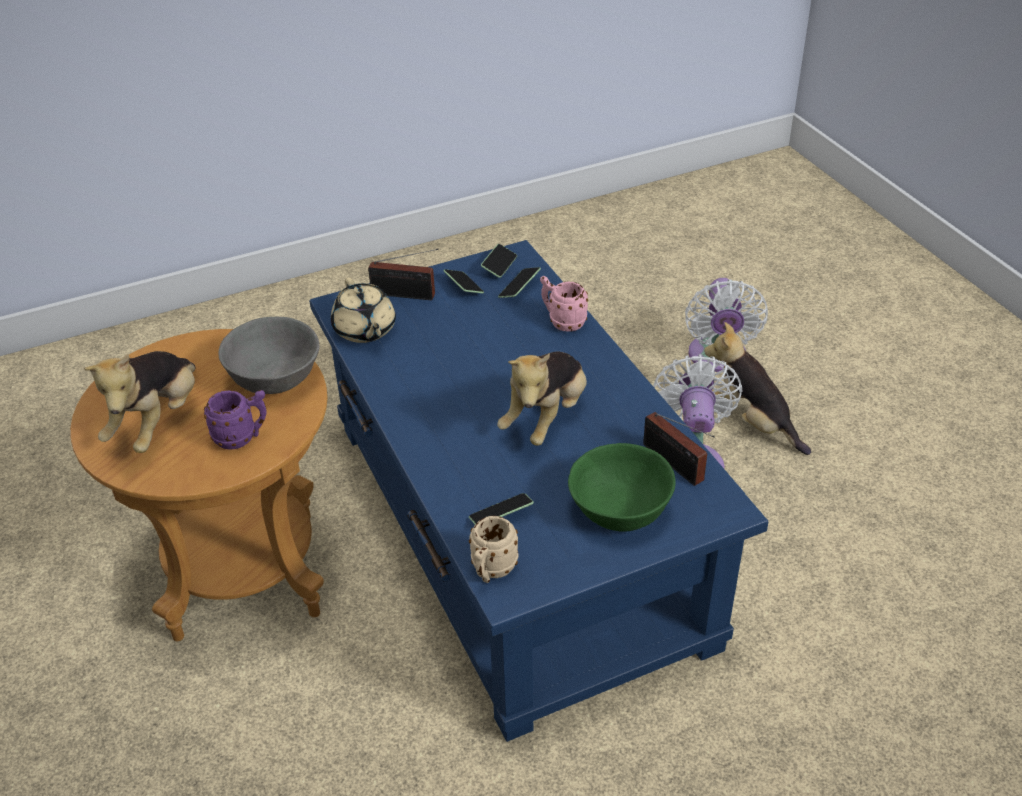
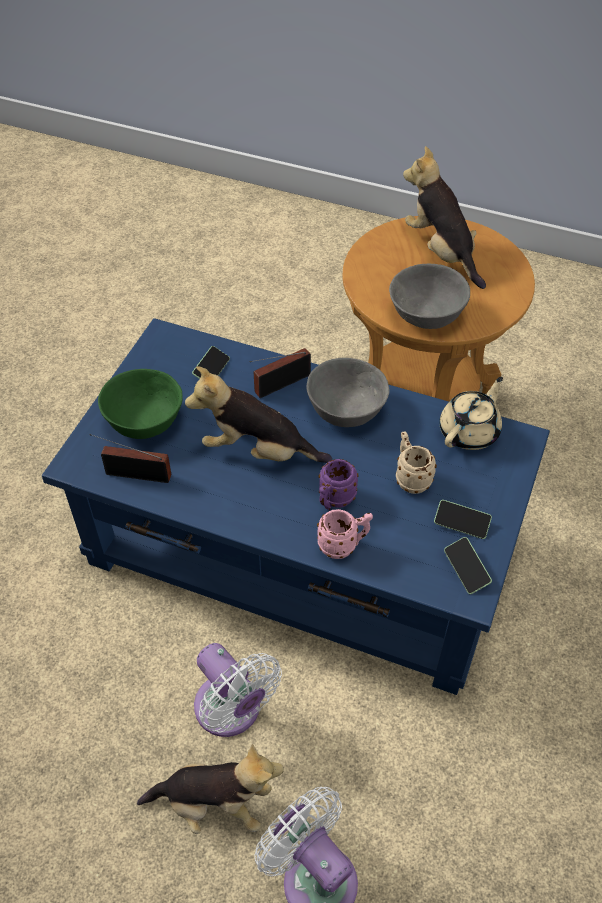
camera: 135 degrees right, 10 degrees up
(242, 437) = (384, 273): purple mug -> purple mug (334, 500)
(365, 330) = (469, 431): beige teapot -> beige teapot turned 105 degrees clockwise
(406, 295) = (490, 483): radio -> radio (279, 384)
(429, 403) = (346, 408): none -> grey bowl
(491, 571) = (183, 340): beige mug -> beige mug (410, 478)
(519, 288) = (418, 556): phone -> none
(546, 417) = (258, 451): plush toy -> plush toy turned 60 degrees counterclockwise

